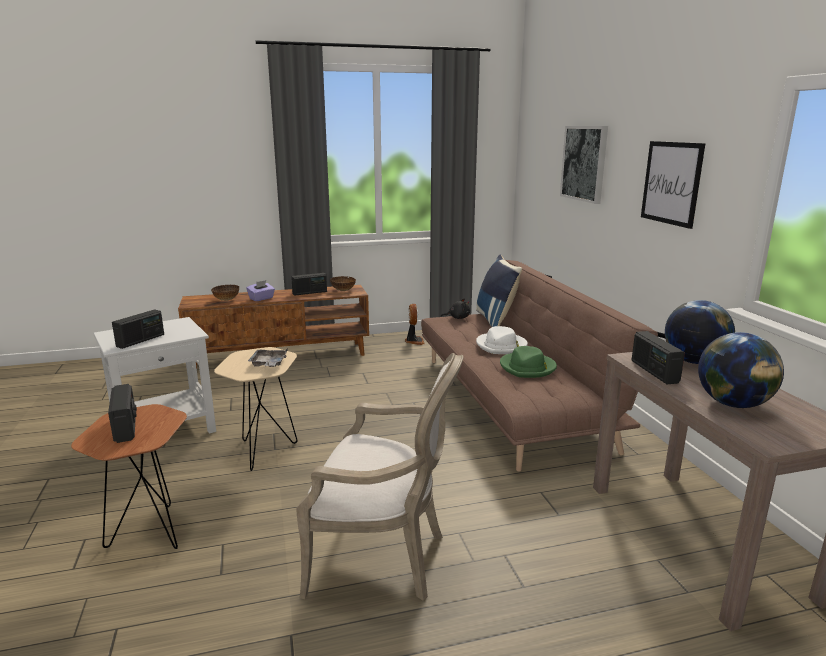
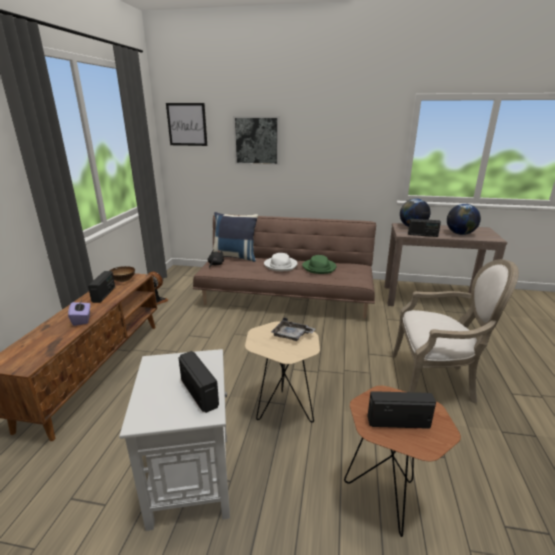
camera: 65 degrees left, 5 degrees up
(226, 300) = (50, 340): bowl -> none
(384, 558) = (436, 382): armchair -> armchair turned 60 degrees clockwise
(671, 183) = (343, 147): picture -> picture (187, 124)

